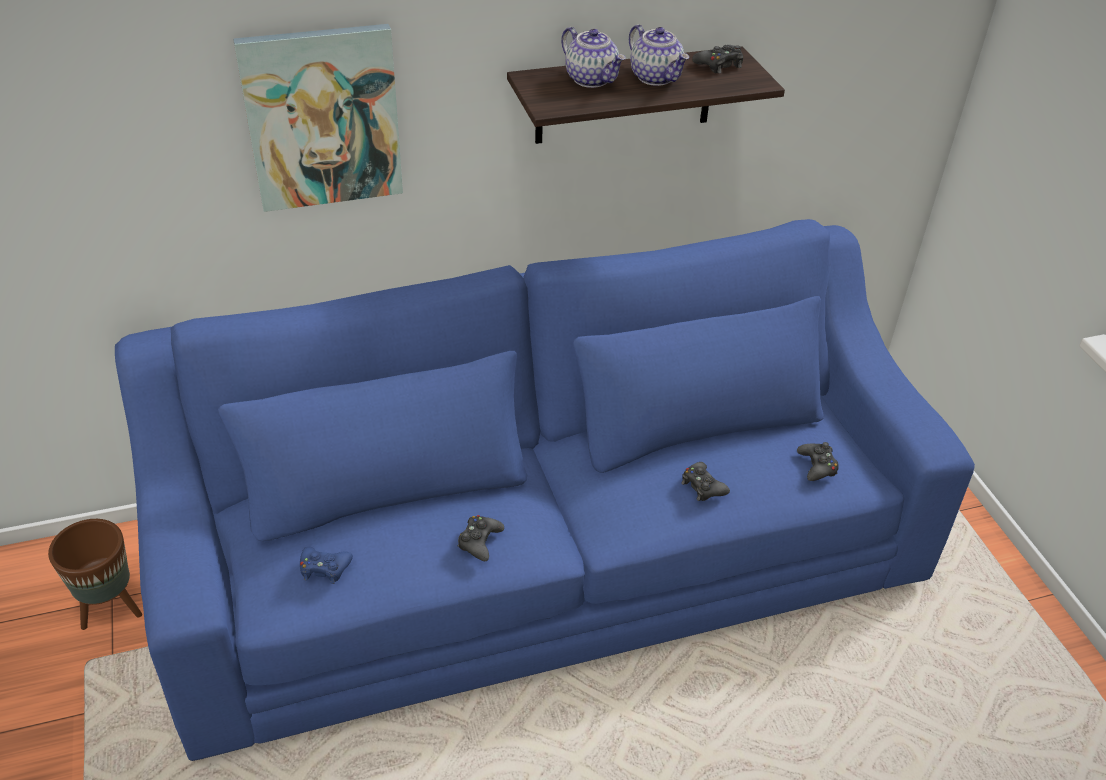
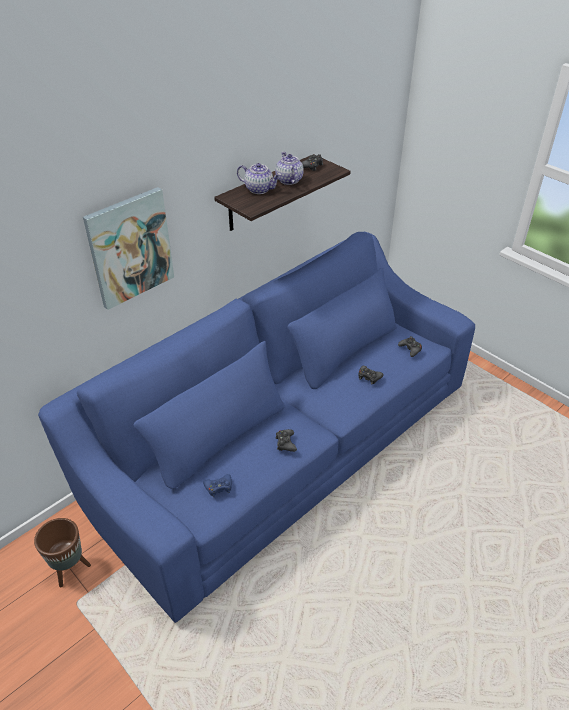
camera: 25 degrees left, 0 degrees up
(656, 77) = (288, 180): teapot -> teapot turned 135 degrees counterclockwise

